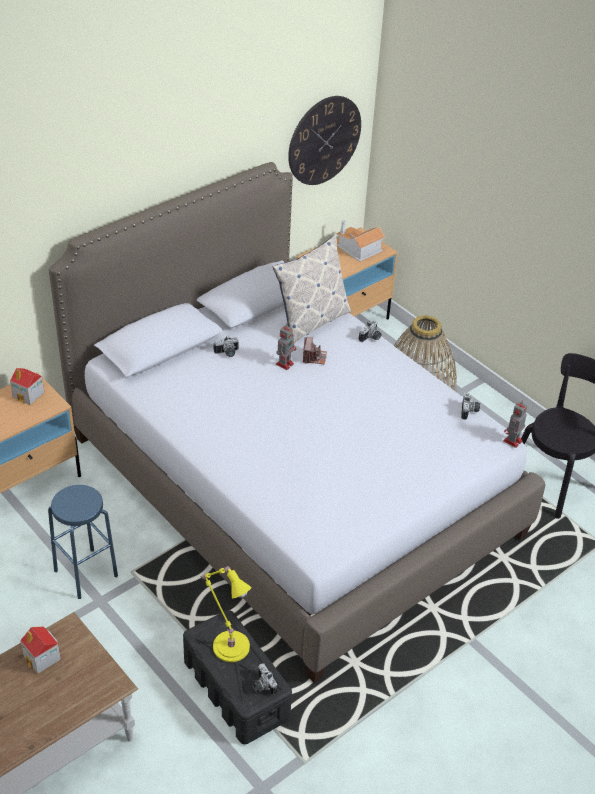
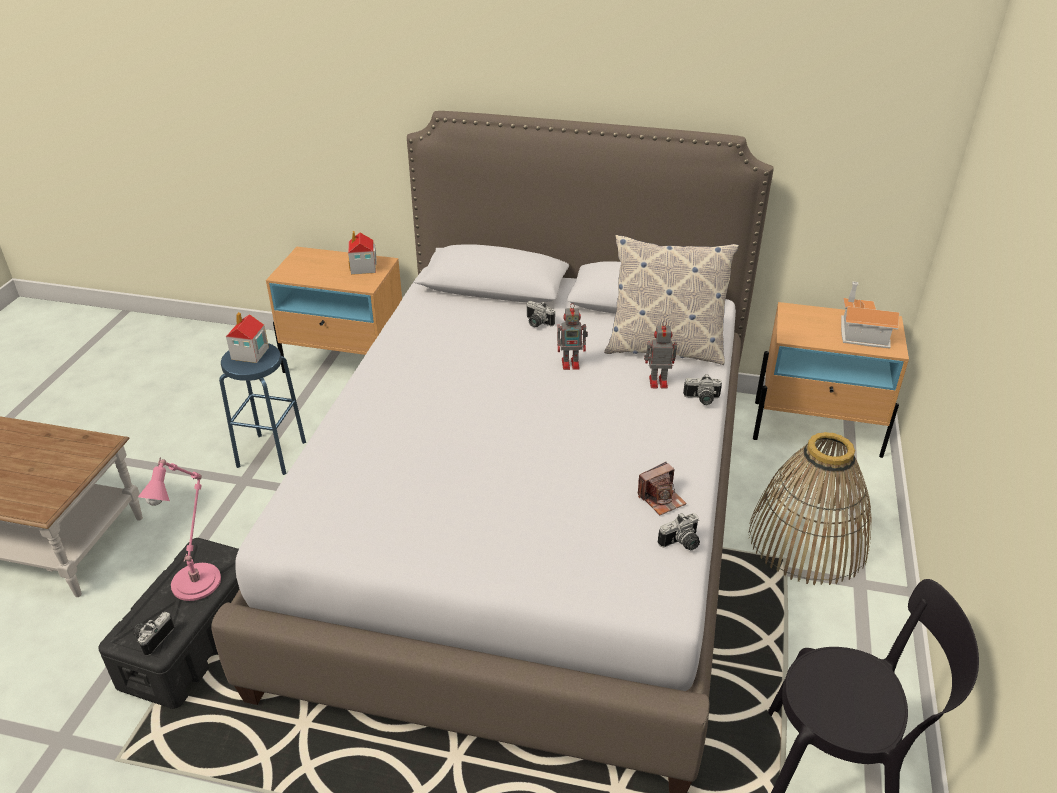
camera: 55 degrees right, 5 degrees down
(42, 658) = (52, 448): toy house -> toy house (250, 354)
(229, 644) = (198, 579): yellow table lamp -> pink table lamp
(314, 357) = (608, 376): camera -> camera (661, 499)
(324, 140) = (858, 152): wall clock -> none
(512, 441) = (676, 615): toy robot -> toy robot (657, 382)

